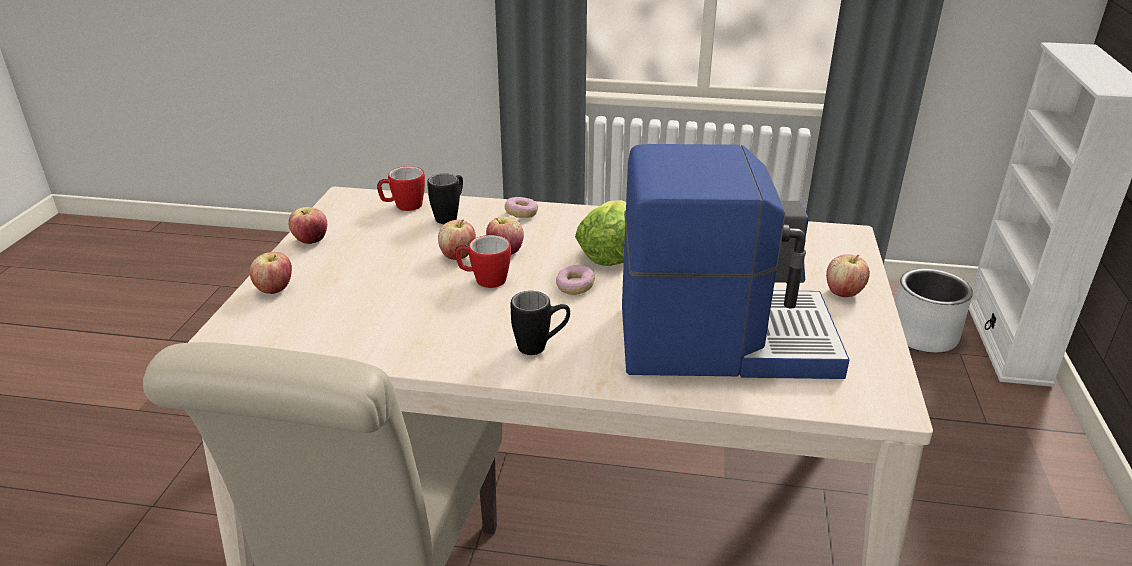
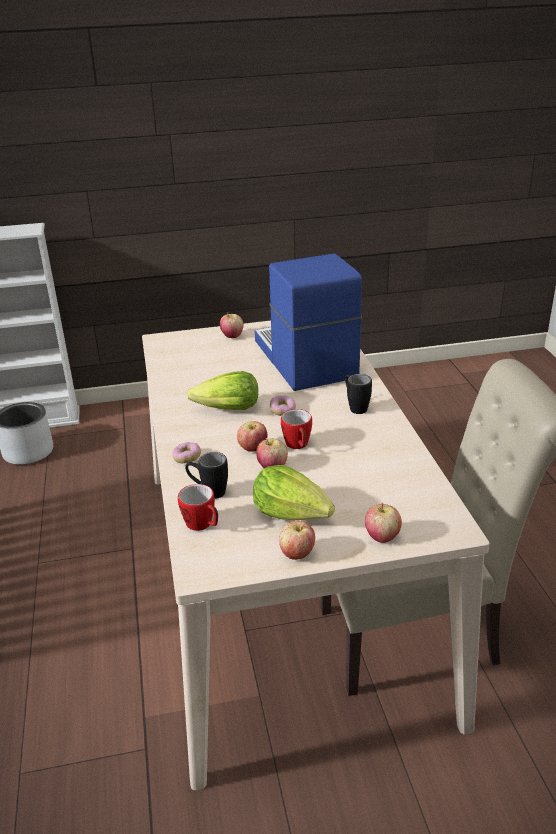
camera: 110 degrees left, 0 degrees up
(369, 250) = (292, 513): none -> lettuce

